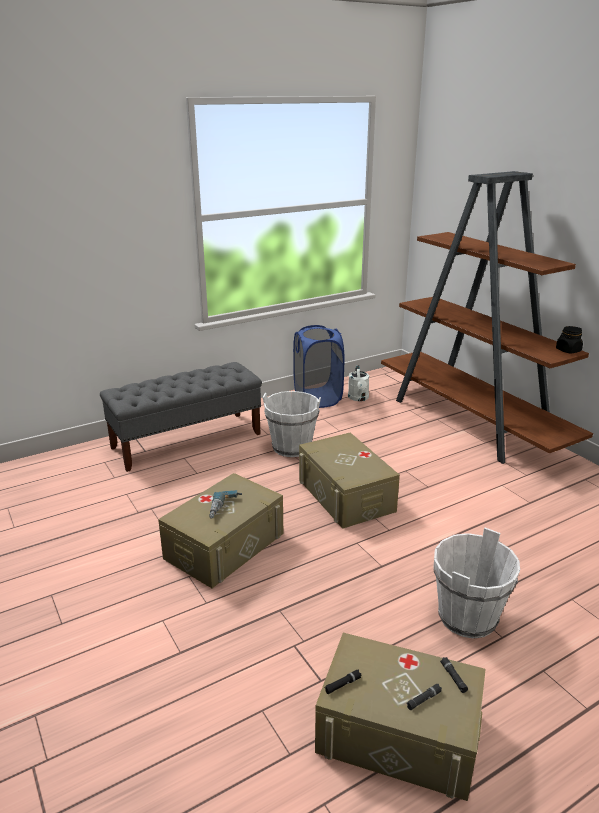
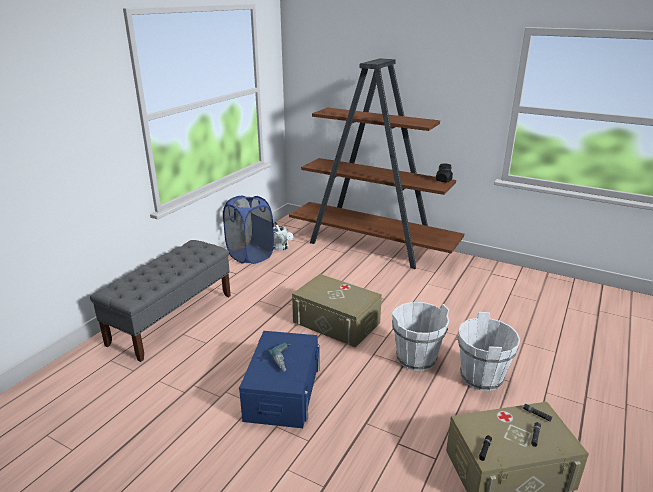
camera: 30 degrees left, 0 degrees up
(225, 545) = (282, 392): beige storage box -> blue storage box
(292, 447) = (265, 299): white bucket -> white bucket (416, 358)

